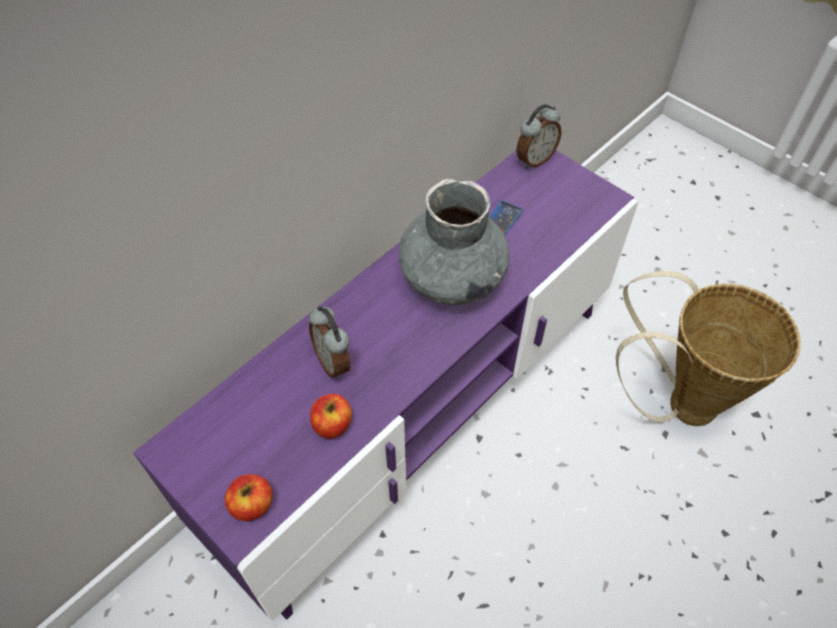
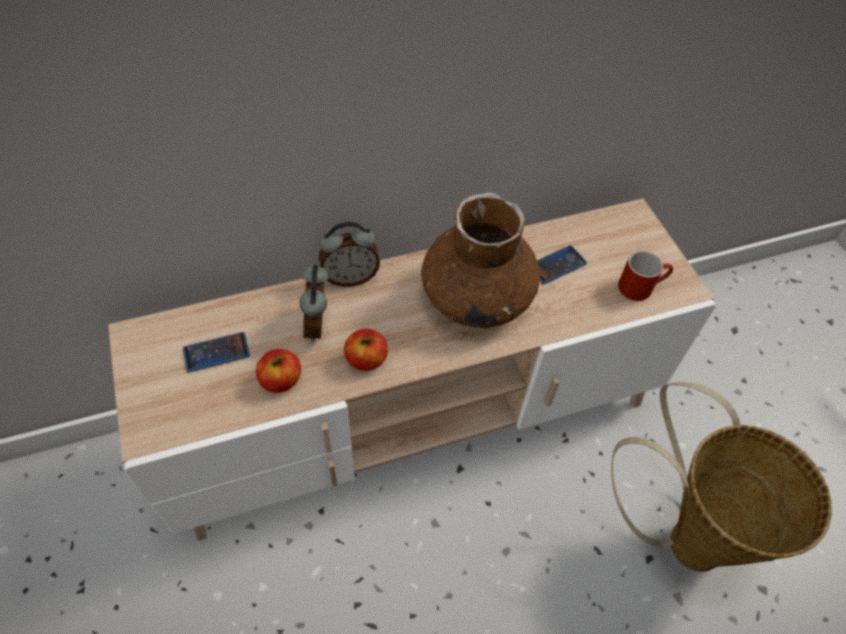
camera: 25 degrees right, 0 degrees up
(252, 505) = (169, 416): apple -> apple (366, 359)
(257, 428) = (216, 352): none -> phone
(417, 414) = (416, 419): purple tv stand -> beige tv stand
(451, 277) = (476, 296): grey vase -> brown vase
(534, 159) = (630, 220): alarm clock -> alarm clock (350, 277)
(575, 210) = (641, 286): none -> red mug

